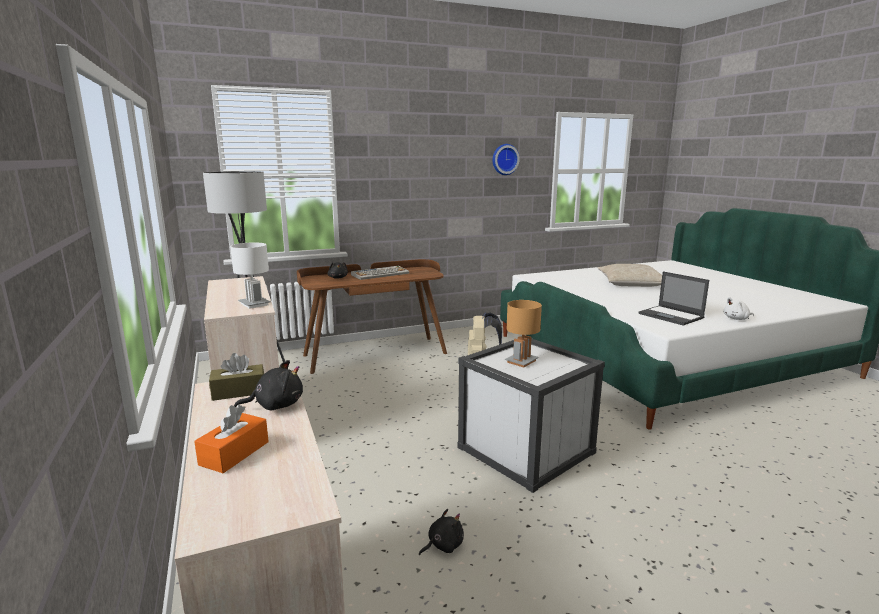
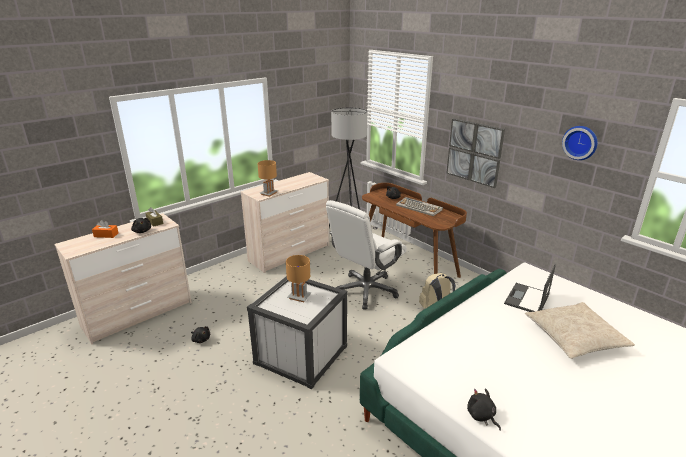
camera: 70 degrees right, 10 degrees up
(255, 304) = (269, 193): white table lamp -> brown table lamp
(406, 195) = (474, 152): none -> picture
(414, 386) = (366, 291): none -> white office chair
(671, 316) = (452, 364): laptop -> laptop (527, 299)
(737, 319) = (481, 416): white plush toy -> black plush toy

